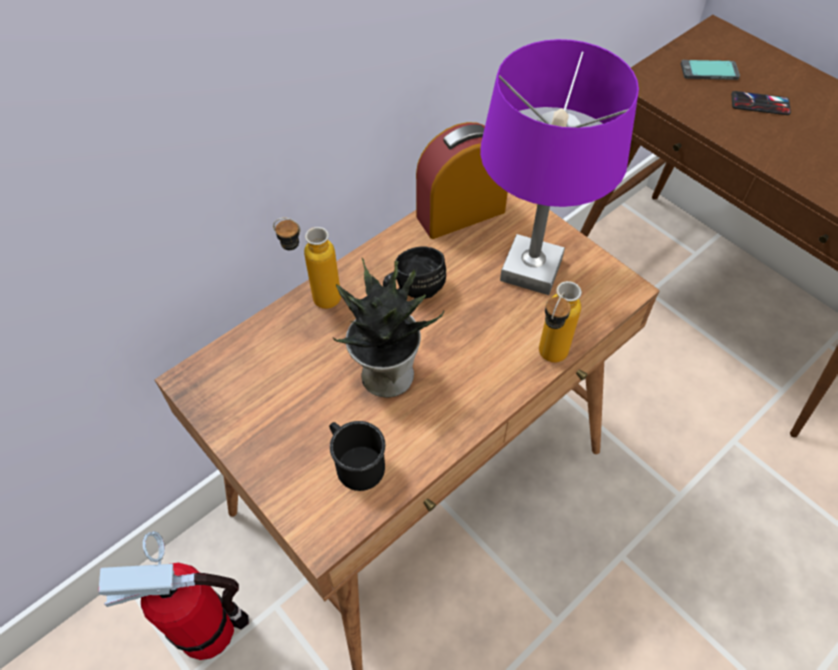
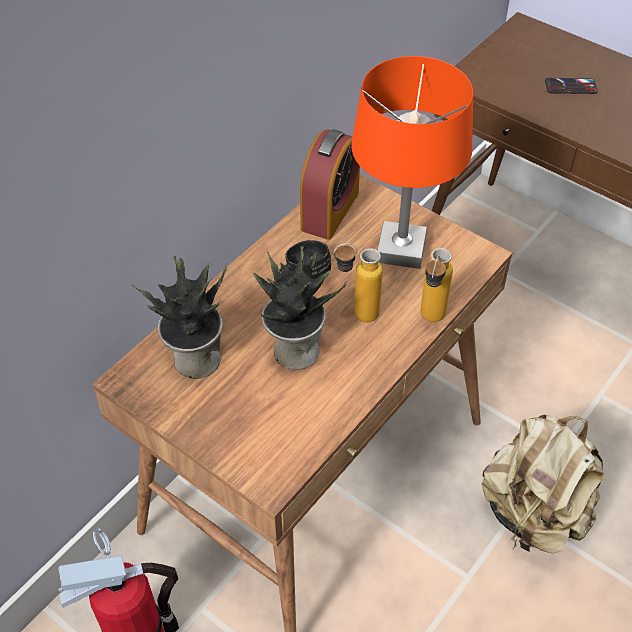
camera: 10 degrees left, 5 degrees down
(272, 369) = (195, 360): none -> potted plant
(315, 298) = (218, 298): bottle -> bottle (355, 315)
(355, 463) = (285, 424): black mug -> none
(460, 213) = (330, 211): alarm clock -> alarm clock turned 150 degrees clockwise
(531, 269) = (401, 249): purple table lamp -> orange table lamp
(640, 561) = (533, 513): none -> beige backpack
(709, 71) = (522, 63): phone -> none

